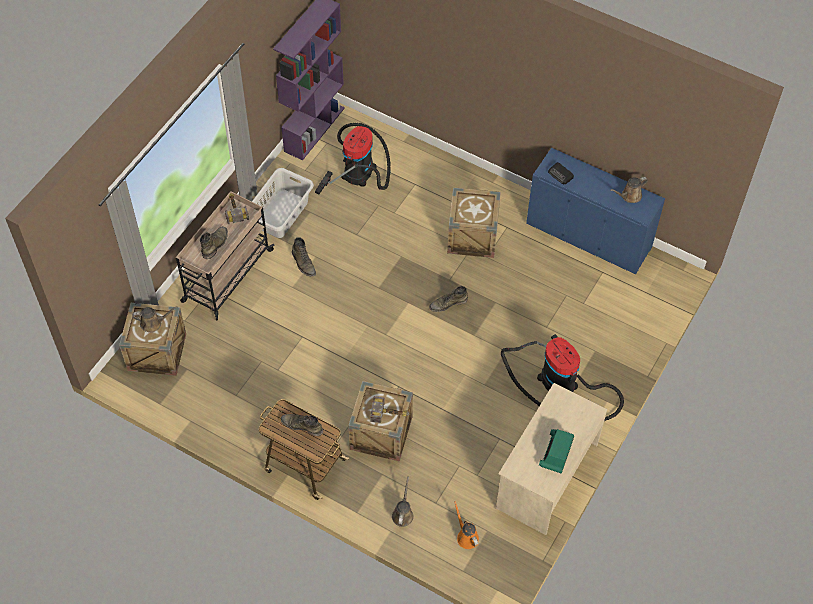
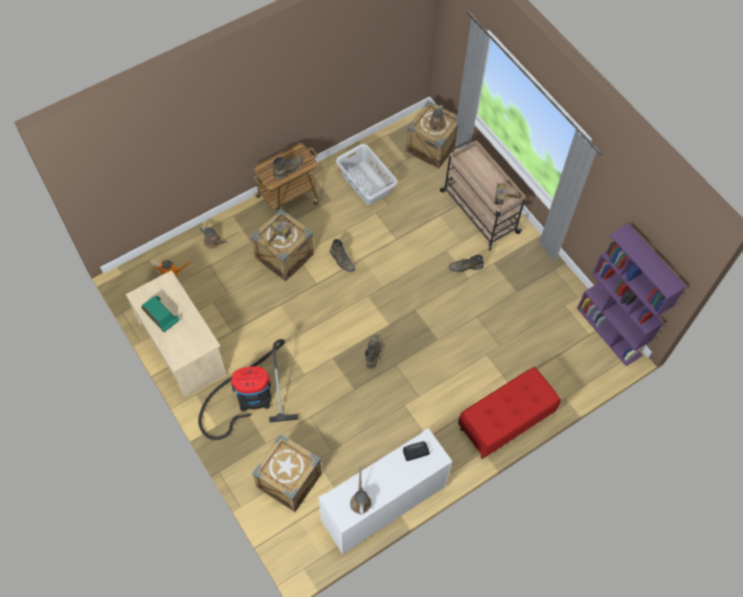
camera: 115 degrees right, 5 degrees up
(215, 244) = (480, 173): green boot -> green boot (342, 261)
(280, 213) = (525, 270): grey laundry basket -> grey laundry basket (366, 183)
(359, 169) = (547, 348): vacuum cleaner -> none
(454, 176) = (505, 422): none -> red bench
(472, 236) = (431, 404): crate -> crate (289, 480)
(588, 236) = (383, 503): blue cabinet -> white cabinet

